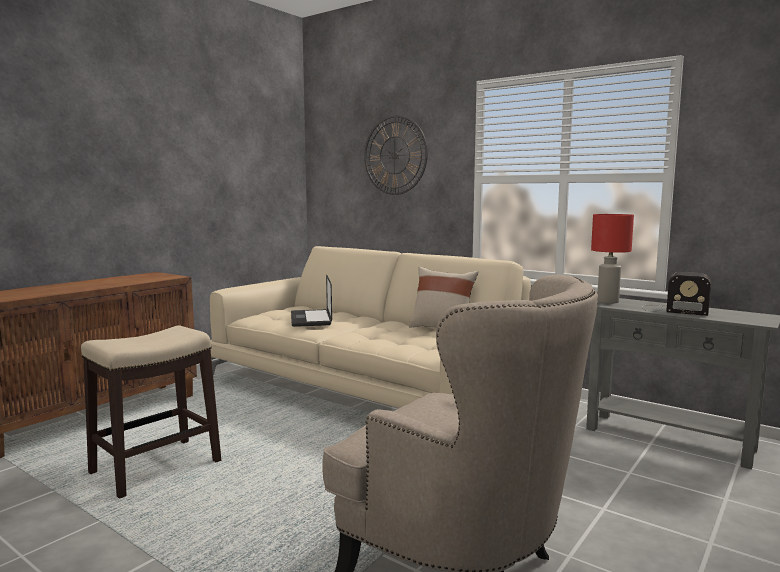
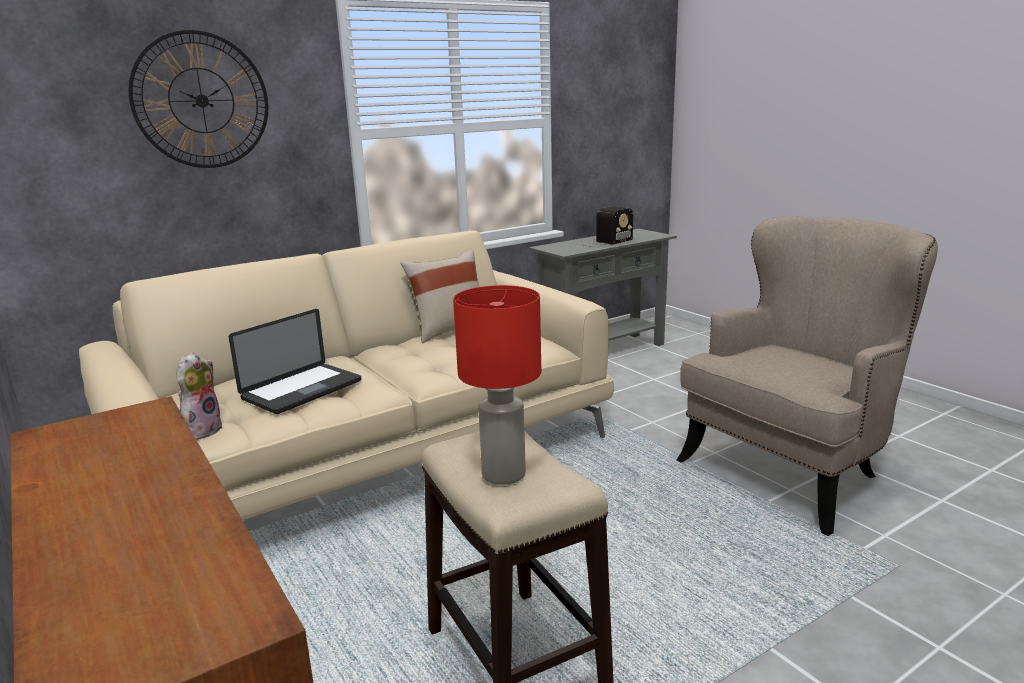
camera: 70 degrees left, 10 degrees up
(256, 316) = (202, 430): none -> plush toy
(311, 319) = (302, 390): laptop -> laptop turned 60 degrees counterclockwise
(607, 301) = (557, 249): red table lamp -> red table lamp (502, 474)

